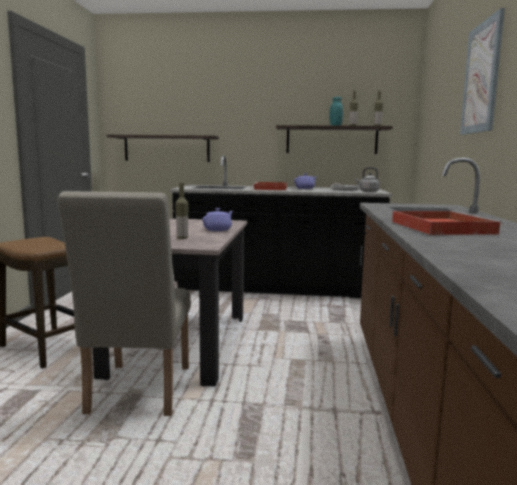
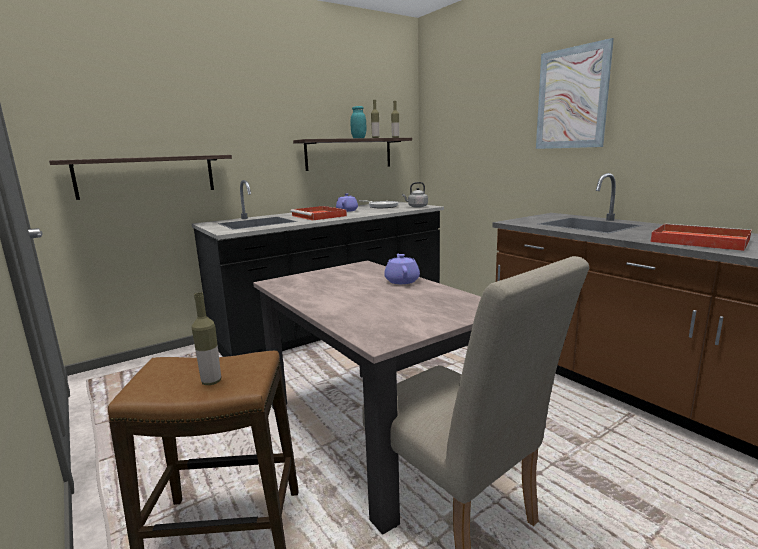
camera: 40 degrees left, 5 degrees up
(182, 238) = (423, 303): bottle -> bottle (211, 381)

